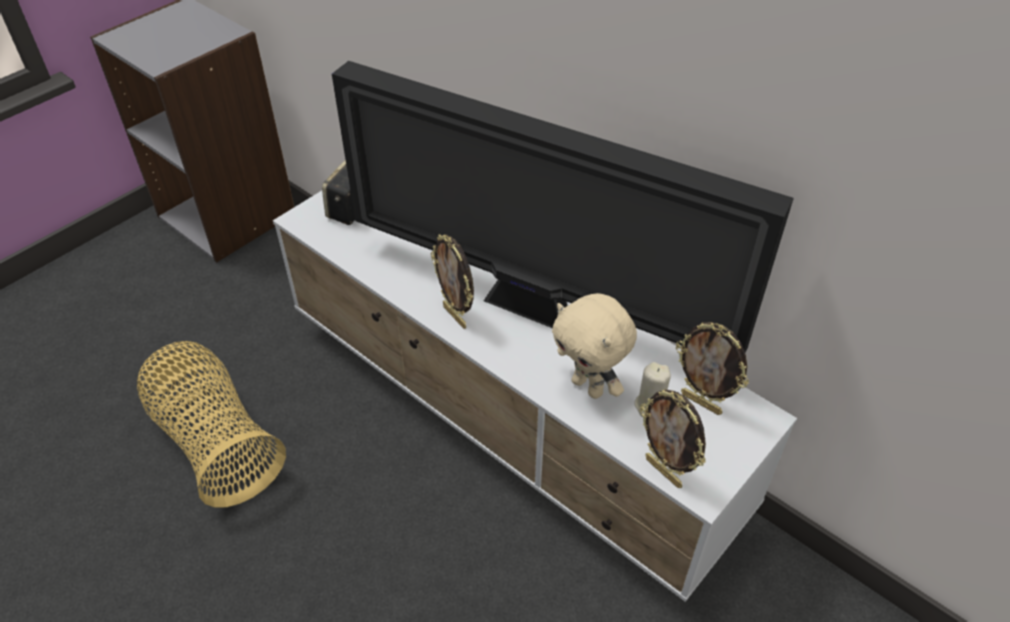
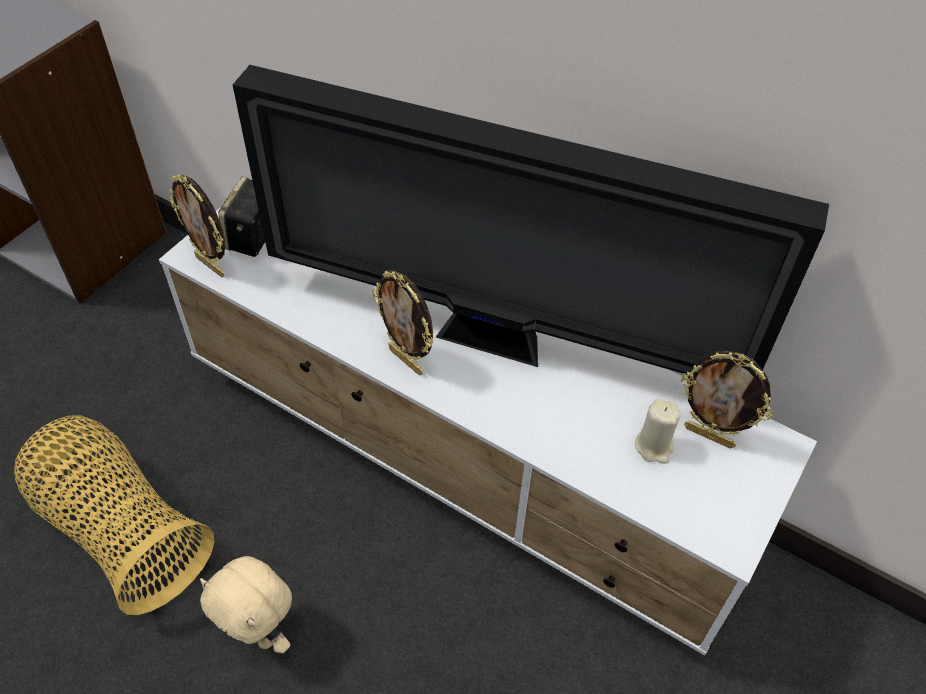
camera: 10 degrees left, 5 degrees up
(589, 387) = (579, 431): beige plush toy -> beige plush toy (261, 633)
(664, 472) = (684, 526): picture frame -> picture frame (211, 265)

